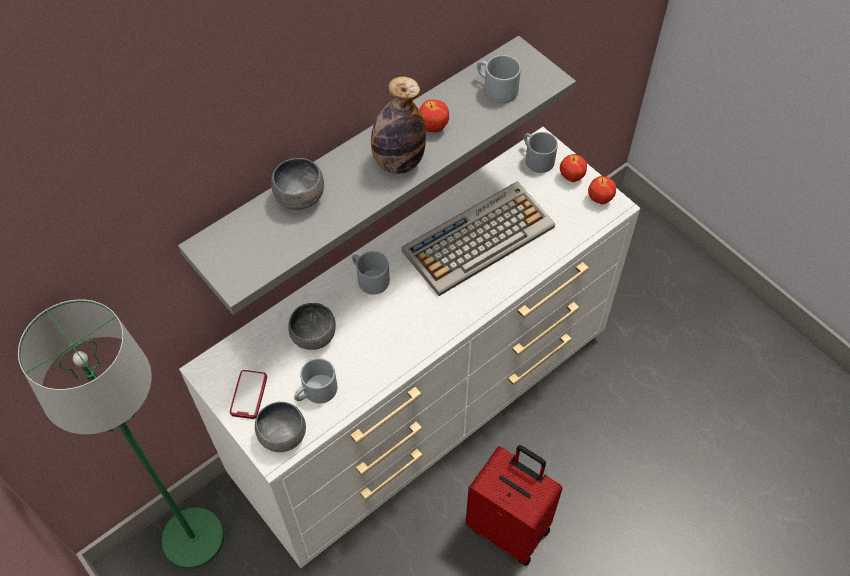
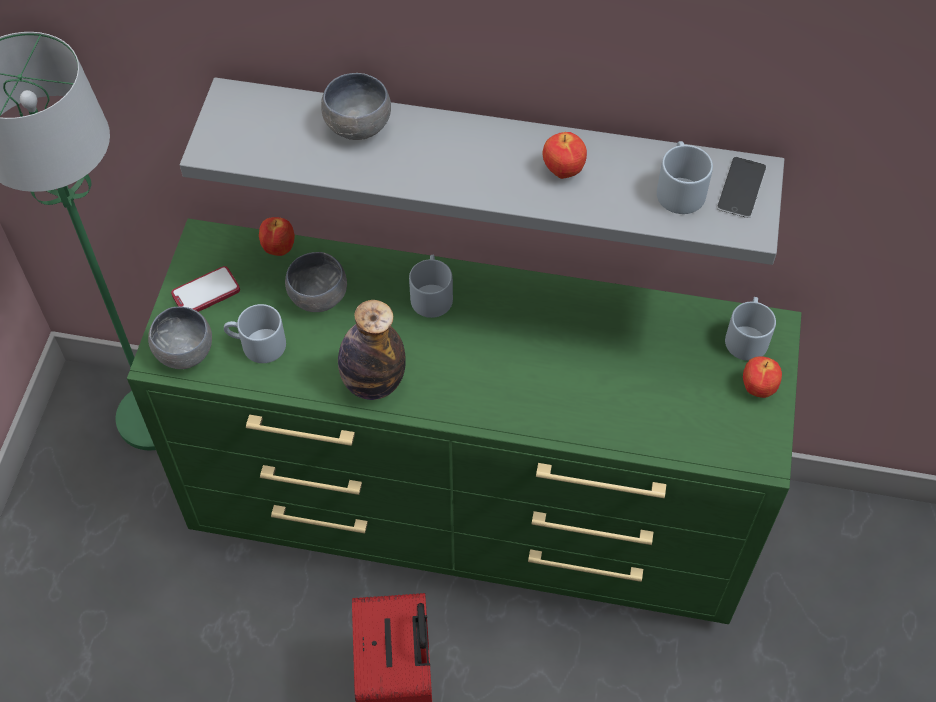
camera: 50 degrees right, 0 degrees up
(398, 162) = (485, 172): bottle -> bottle (373, 382)
(426, 405) = (471, 513): white dresser -> green dresser
(479, 238) = (580, 355): keyboard -> none
(521, 64) = (741, 187): none -> phone
(599, 199) = (756, 437): apple -> apple (278, 248)

